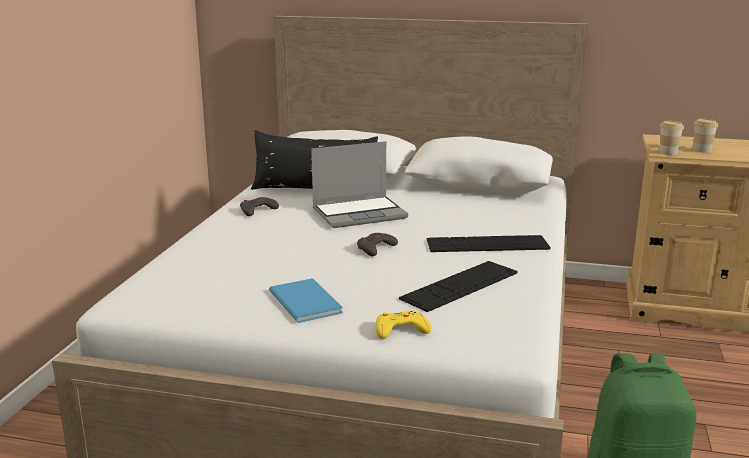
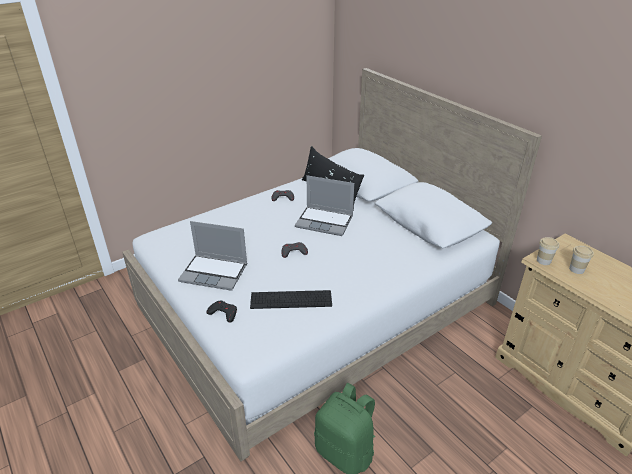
camera: 40 degrees right, 15 degrees up
(306, 301) = (215, 273): blue book -> laptop
(400, 330) = (223, 313): yellow game controller -> black game controller
(487, 244) = (352, 277): keyboard -> none

